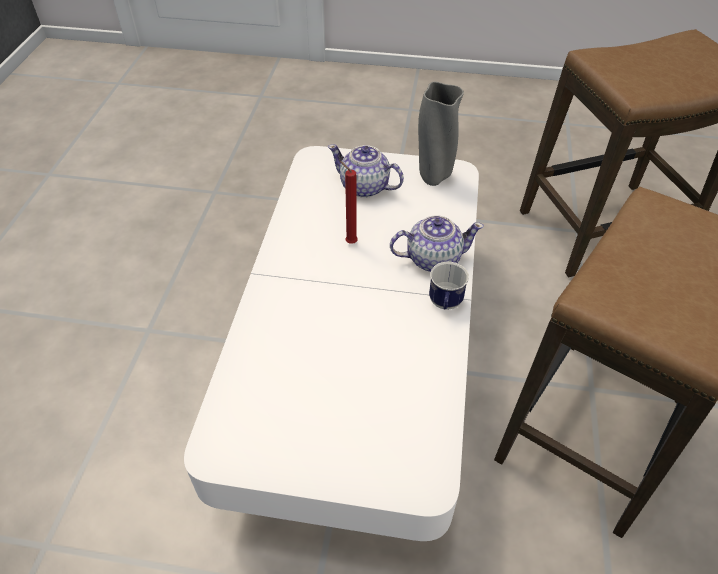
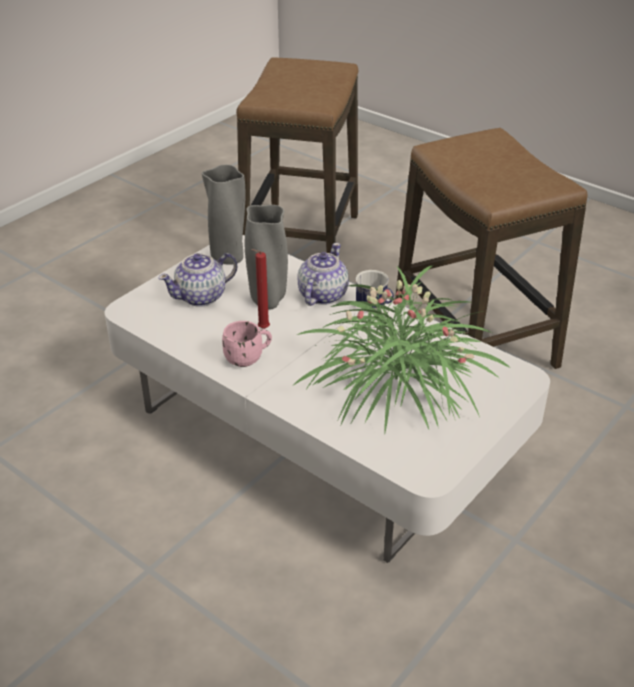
camera: 60 degrees left, 10 degrees down
(303, 252) = (248, 358): none -> pink mug
(333, 373) = (397, 387): none -> potted plant
(393, 228) = (268, 301): none -> grey vase

